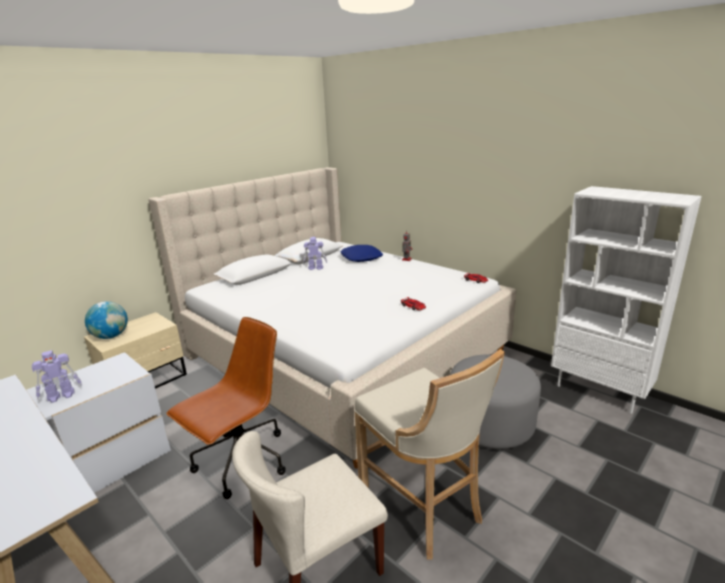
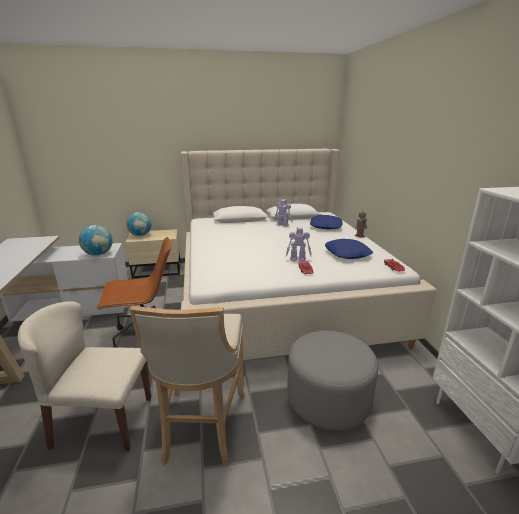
camera: 35 degrees right, 0 degrees up
(62, 395) = (69, 254): toy robot -> toy robot (298, 259)
(117, 378) = (98, 254): none -> globe
(423, 279) = (347, 253): none -> blue pillow

